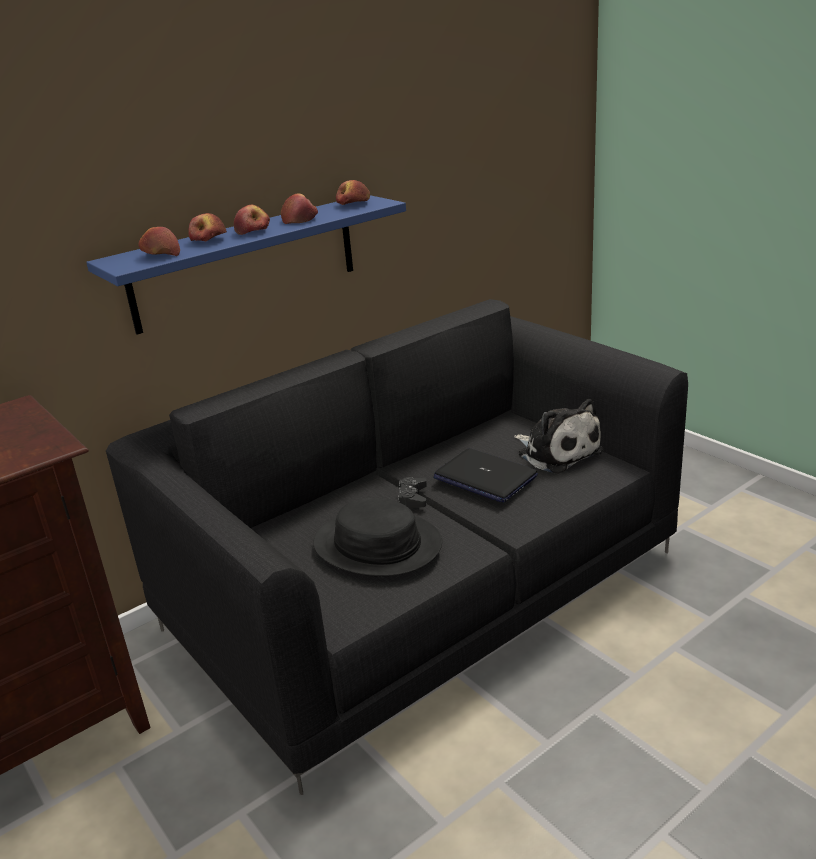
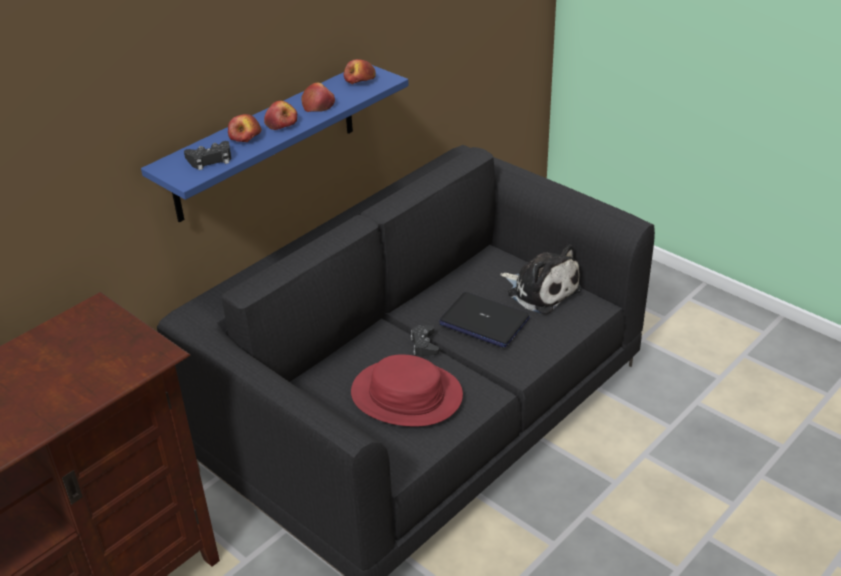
camera: 10 degrees left, 10 degrees up
(161, 255) = (210, 160): apple -> black game controller
(377, 545) = (406, 395): black hat -> red hat

